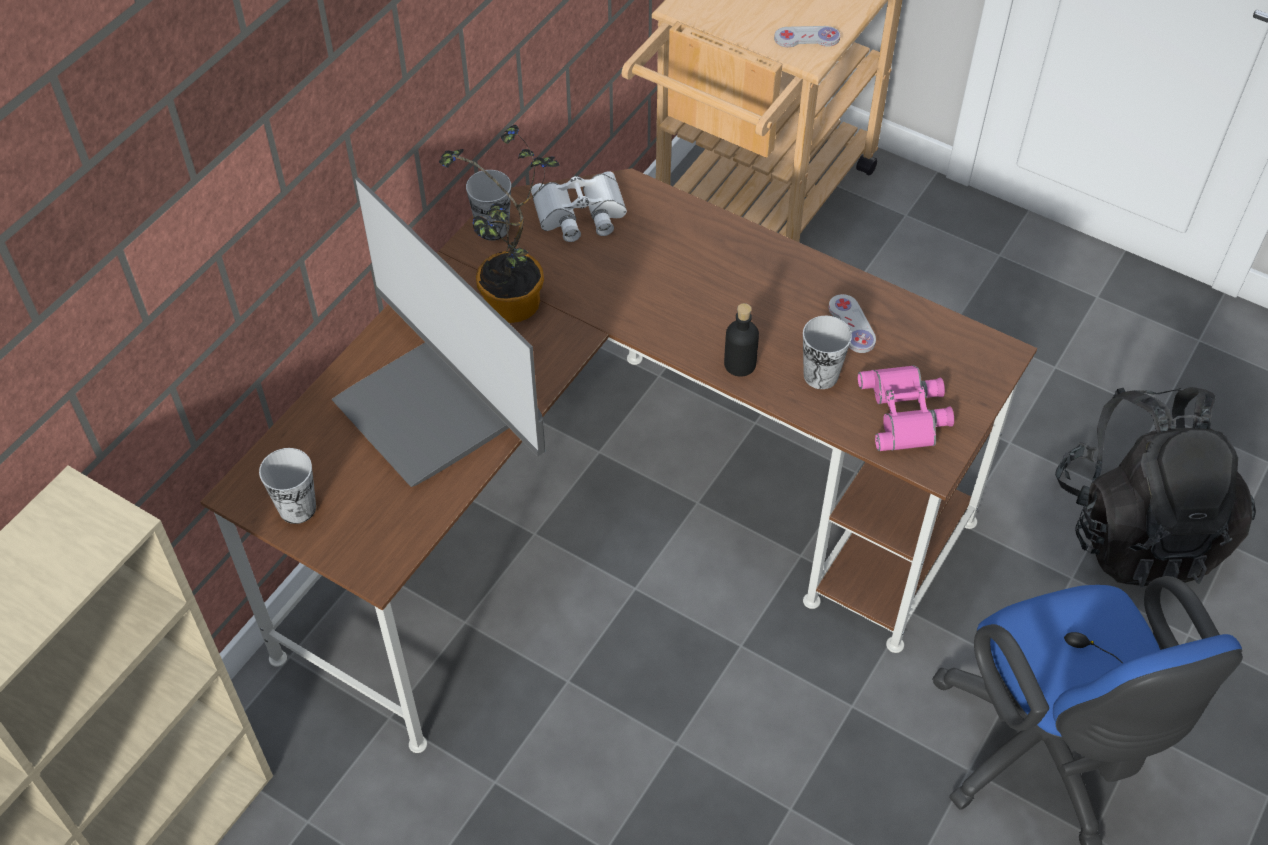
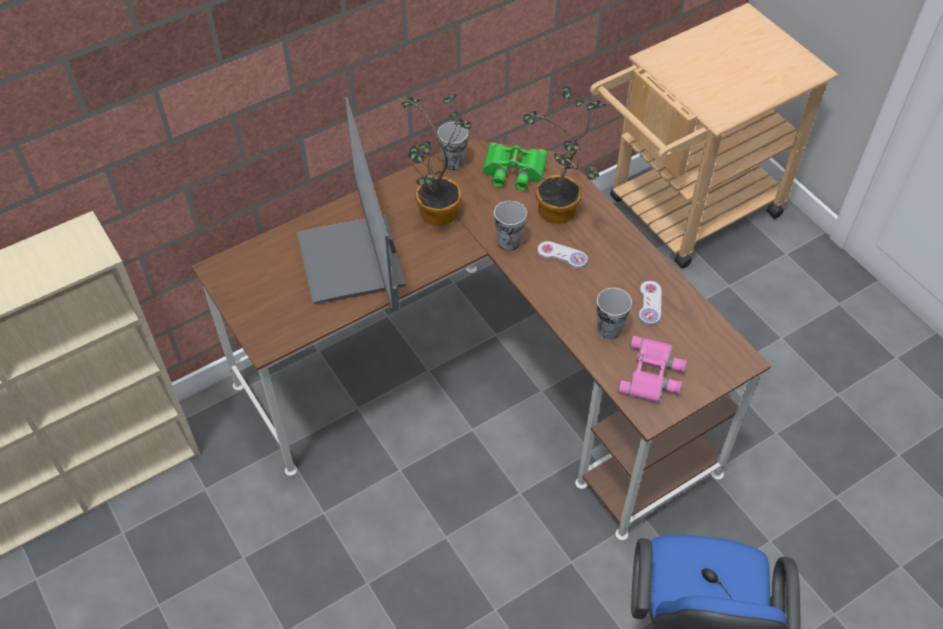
camera: 25 degrees right, 0 degrees up
(297, 508) = (242, 290): cup -> cup (509, 241)
(580, 214) = (513, 171): white binoculars -> green binoculars
(673, 250) = (559, 214): none -> potted plant
(739, 364) = (560, 302): black bottle -> none
(807, 38) = (724, 104): white game controller -> white game controller (562, 256)
(1138, 528) = (837, 527): black backpack -> none

